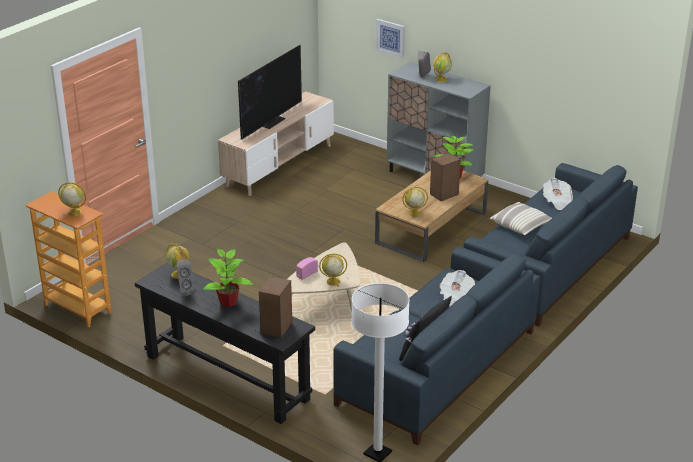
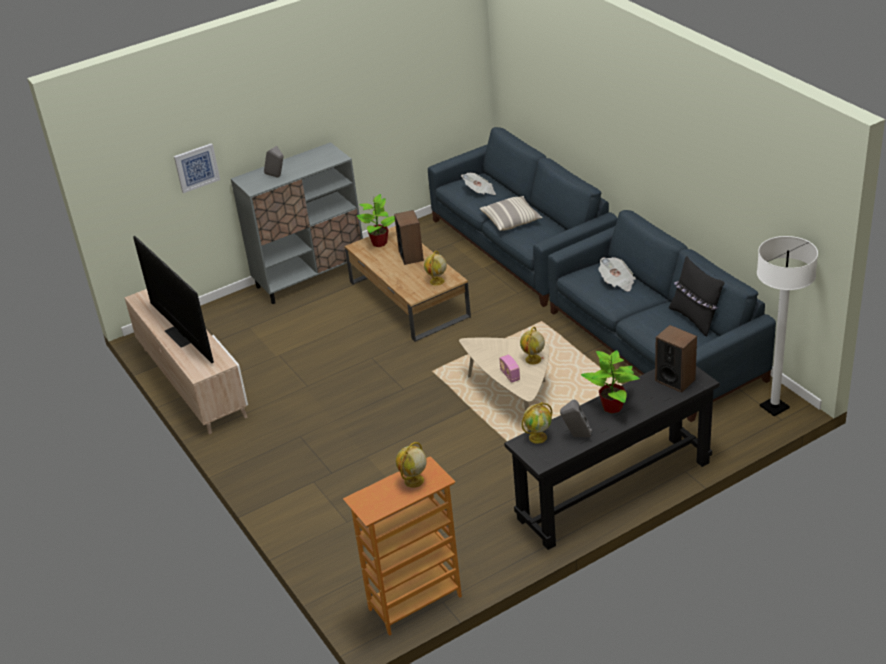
camera: 65 degrees left, 5 degrees up
(441, 79) = (292, 166): globe -> none

